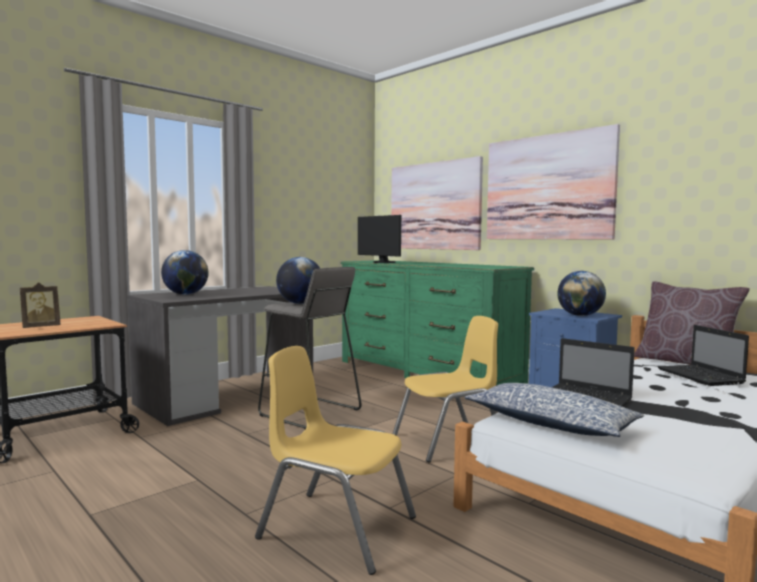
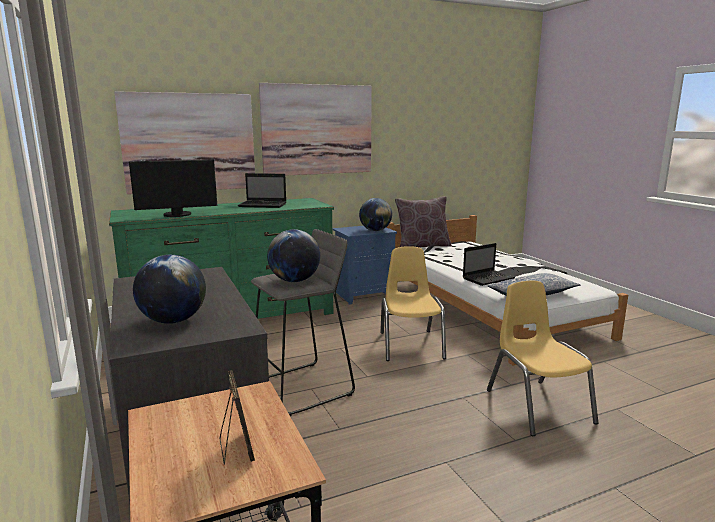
camera: 70 degrees left, 10 degrees up
(337, 528) = (538, 406): yellow chair -> yellow chair turned 120 degrees clockwise
(701, 377) = (459, 251): laptop -> laptop (263, 205)

